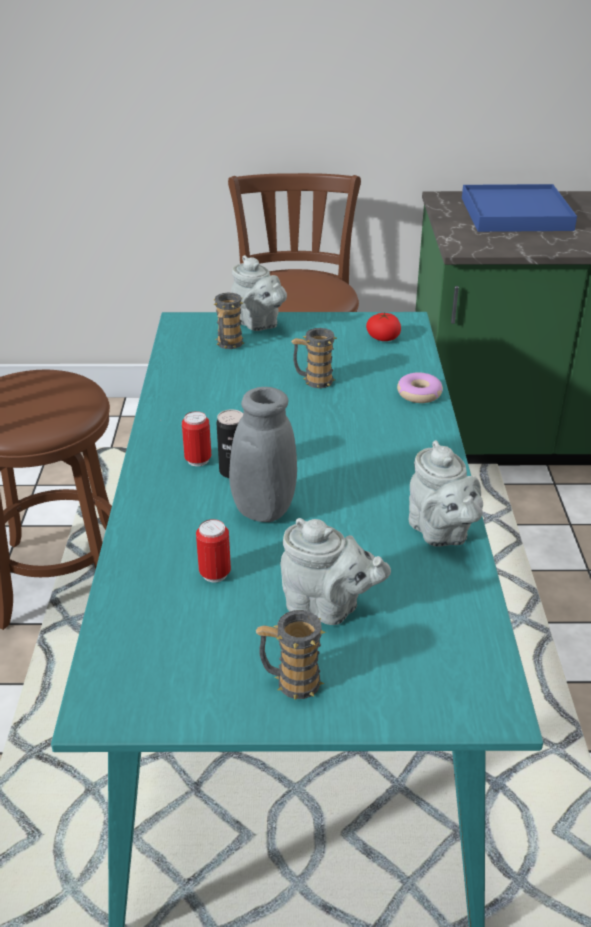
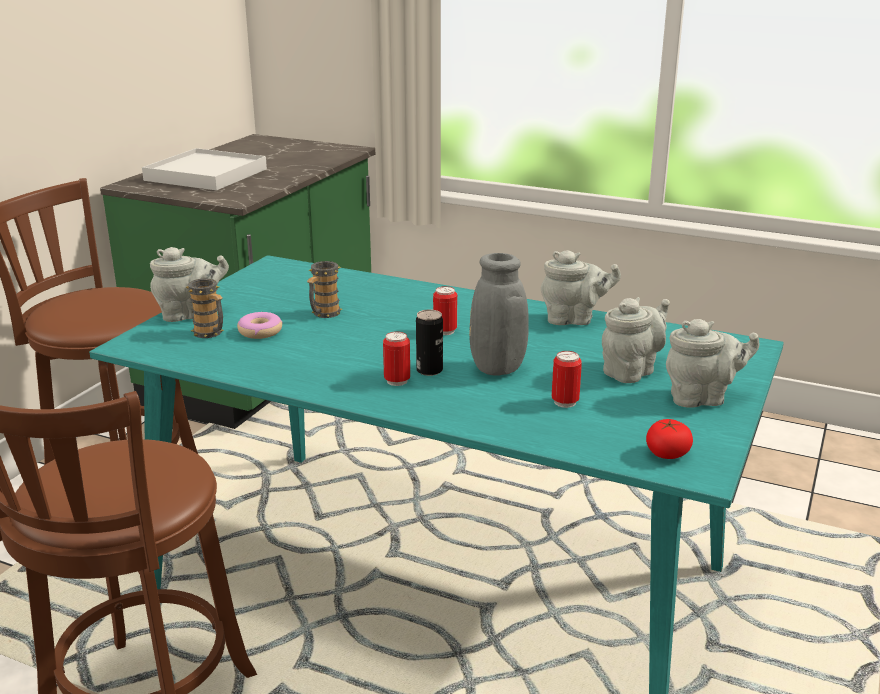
camera: 65 degrees left, 10 degrees down
(290, 681) = (702, 398): mug -> grey teapot
(332, 456) = (445, 331): none -> can
(383, 338) = (289, 277): tomato -> tomato (667, 453)
(419, 394) = (391, 285): donut -> donut (260, 332)
(515, 214) = (206, 175): blue tray -> white tray

